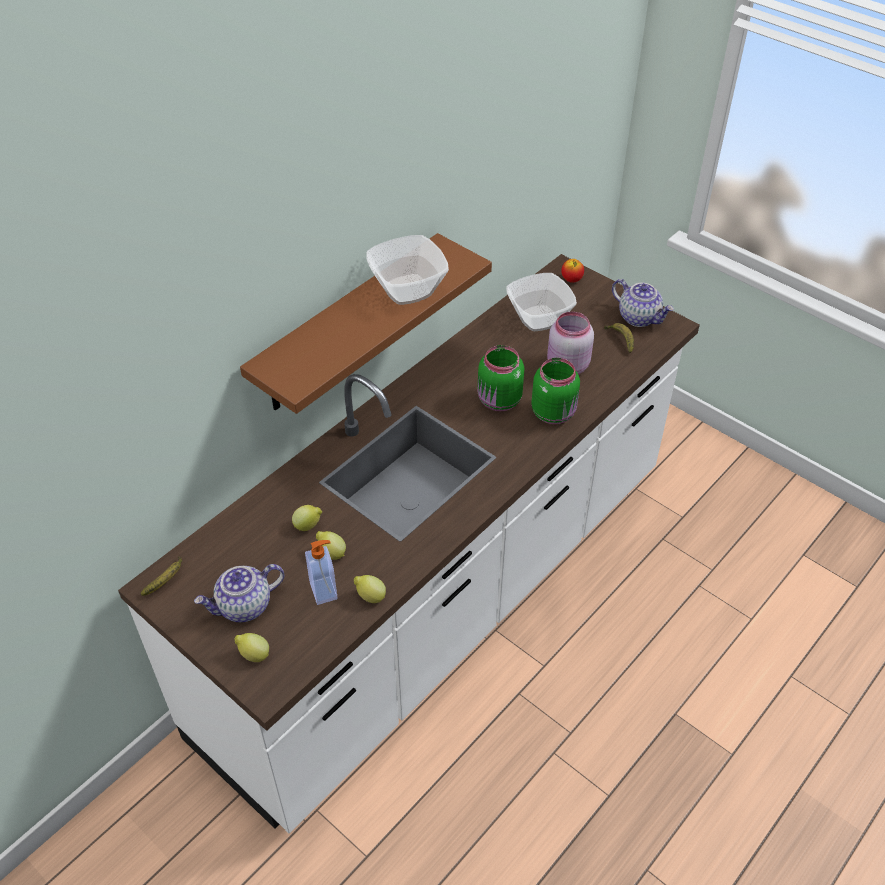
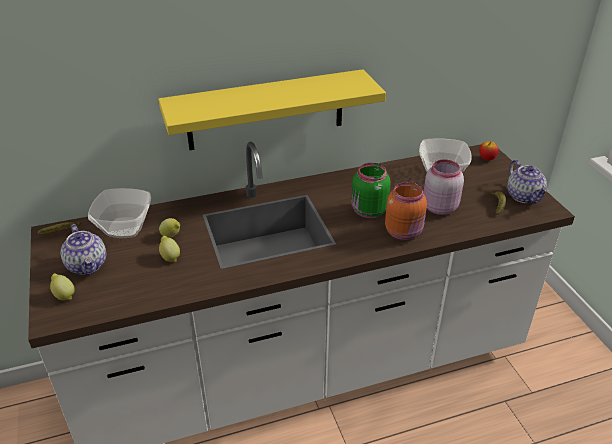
camera: 30 degrees right, 10 degrees down
(244, 606) = (88, 265): teapot -> teapot turned 120 degrees counterclockwise
(324, 590) = (144, 277): soap dispenser -> none
(347, 325) = (266, 110): brown shelf -> yellow shelf
(370, 596) = (168, 293): lemon -> none
(408, 289) = (310, 90): bowl -> bowl (126, 228)
(554, 412) = (404, 232): green jar -> orange jar

